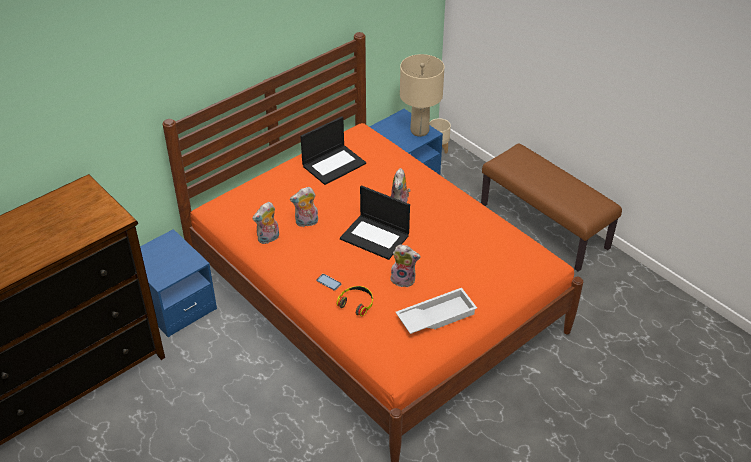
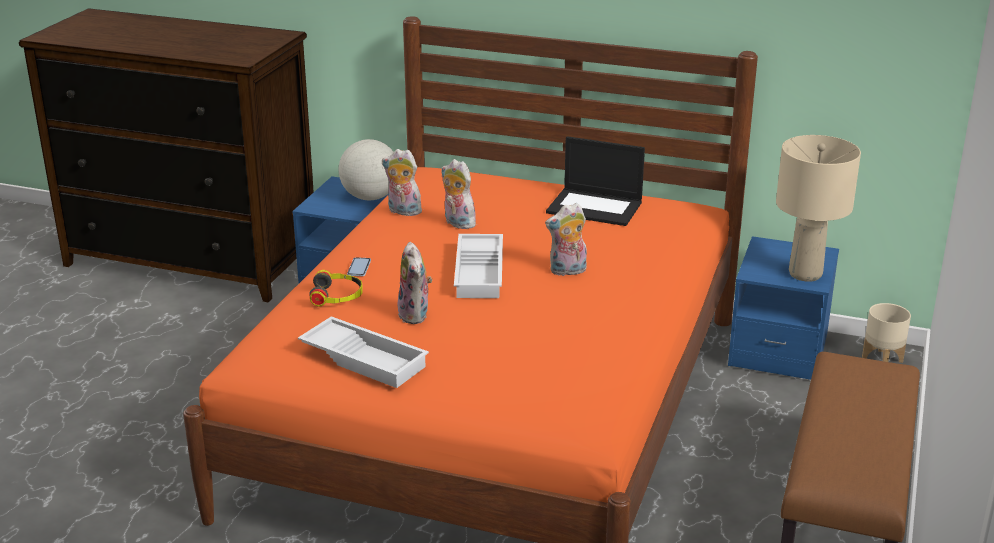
camera: 60 degrees right, 15 degrees down
(175, 249) = (370, 197): none -> globe
(375, 237) = (481, 272): laptop -> white tray

